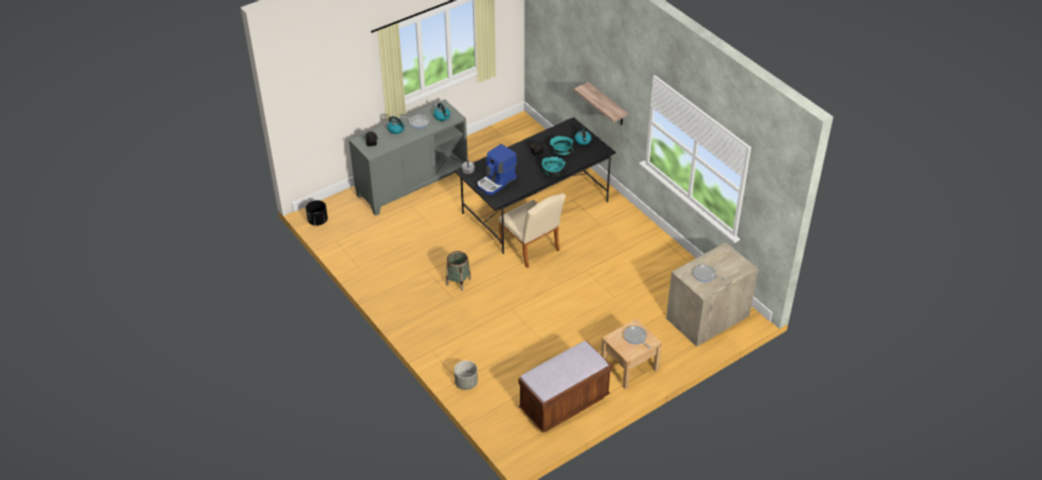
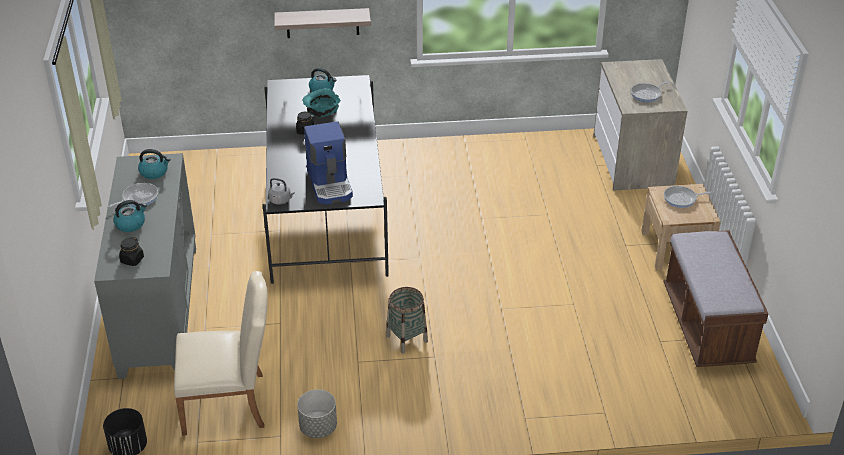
camera: 60 degrees left, 5 degrees down
(466, 383) = (613, 406): grey planter -> grey planter (318, 428)
(532, 249) = (402, 247): beige chair -> beige chair (231, 403)
(553, 171) = (356, 131): turquoise bowl -> none

